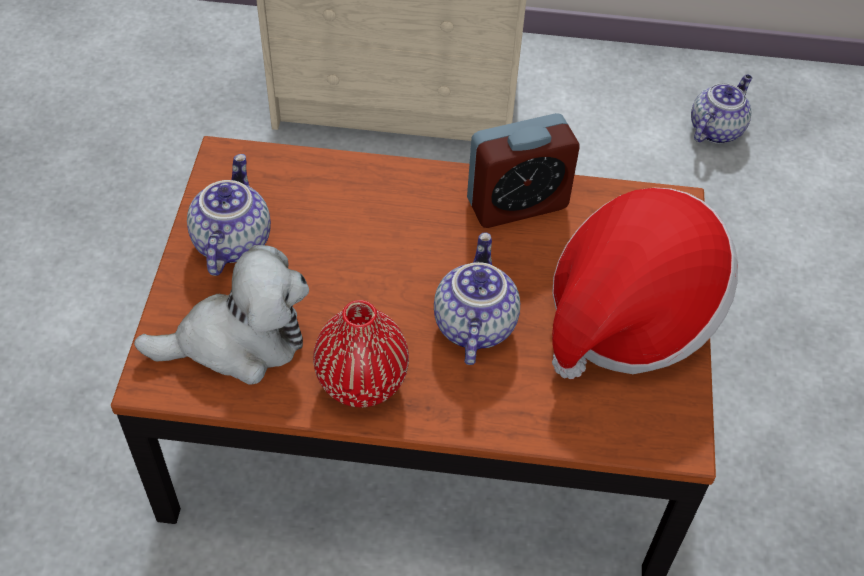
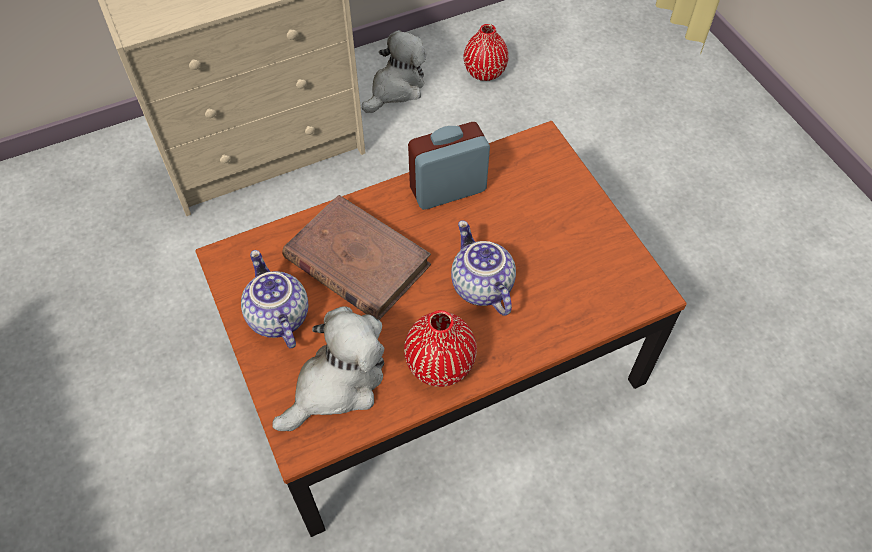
camera: 30 degrees left, 5 degrees up
(357, 228) = (356, 261): none -> brown book
(517, 204) = (448, 189): alarm clock -> alarm clock turned 150 degrees counterclockwise
(595, 101) = (396, 88): none -> plush toy
(628, 316) = (568, 228): hat -> none
(715, 129) = (484, 72): teapot -> red vase

